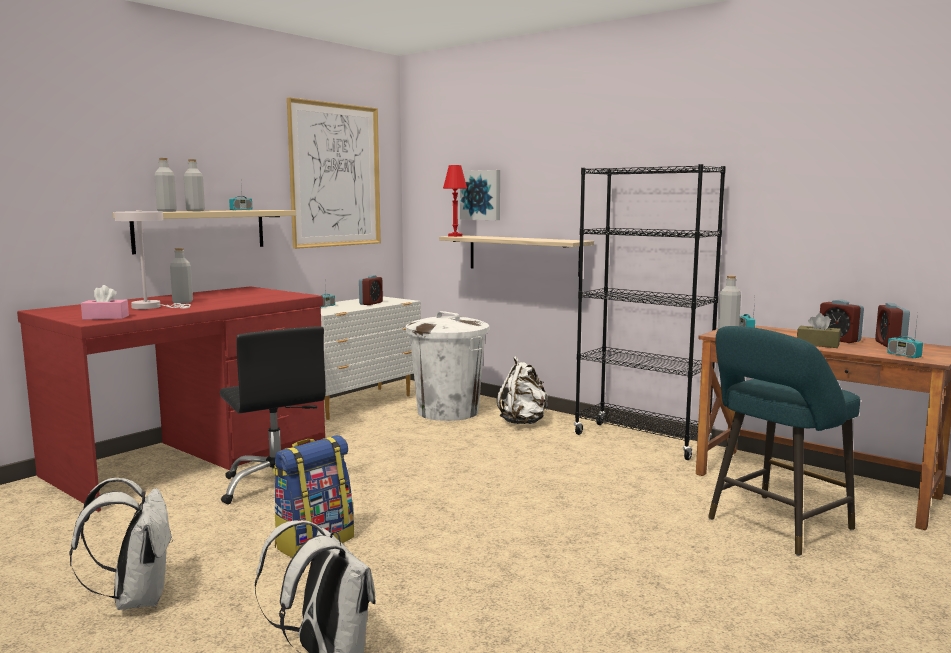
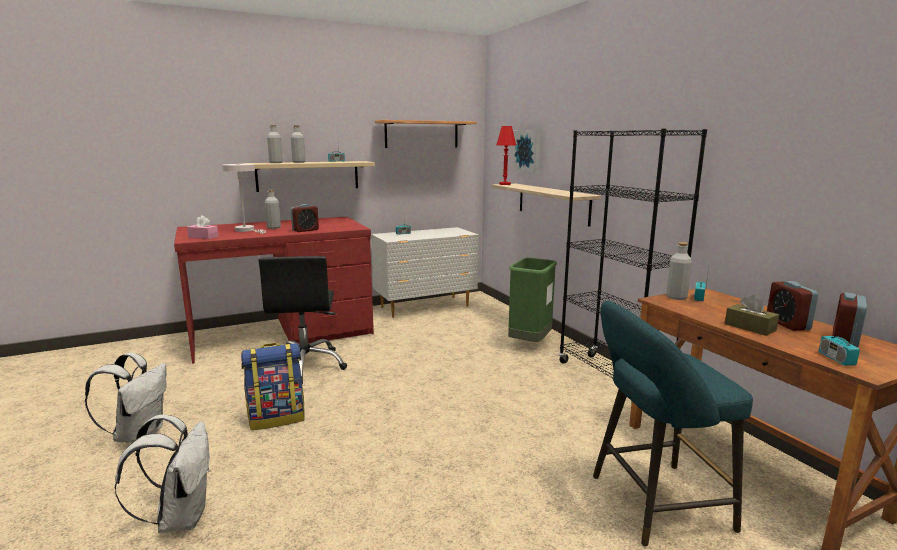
camera: 25 degrees right, 5 degrees up
(335, 175) = (422, 134): picture -> shelf
(371, 303) = (438, 234): alarm clock -> alarm clock (305, 230)
(448, 411) = (481, 324): white trash can -> none
(523, 422) = (529, 343): white backpack -> green trash can

